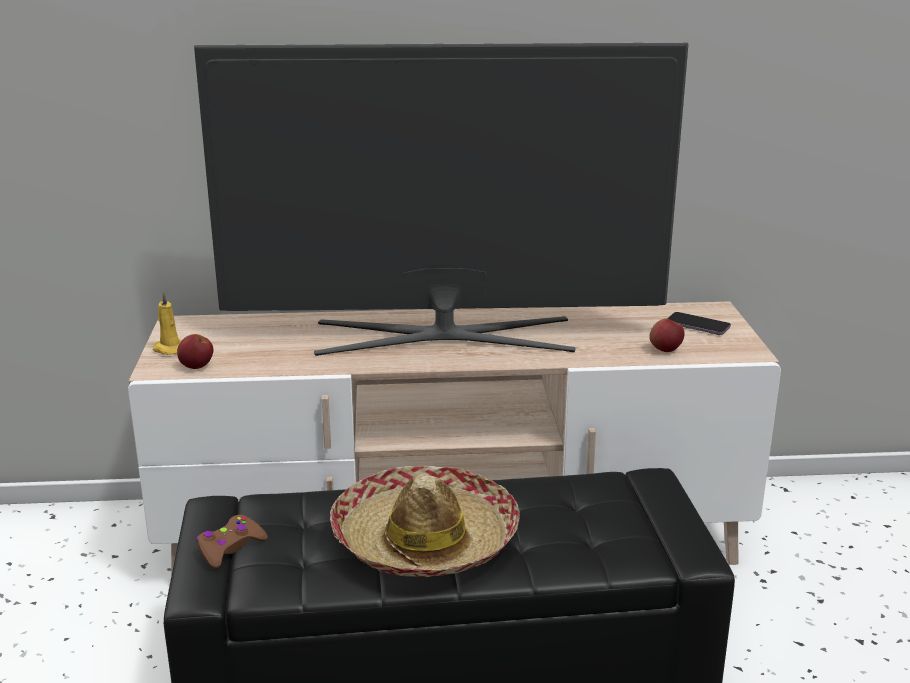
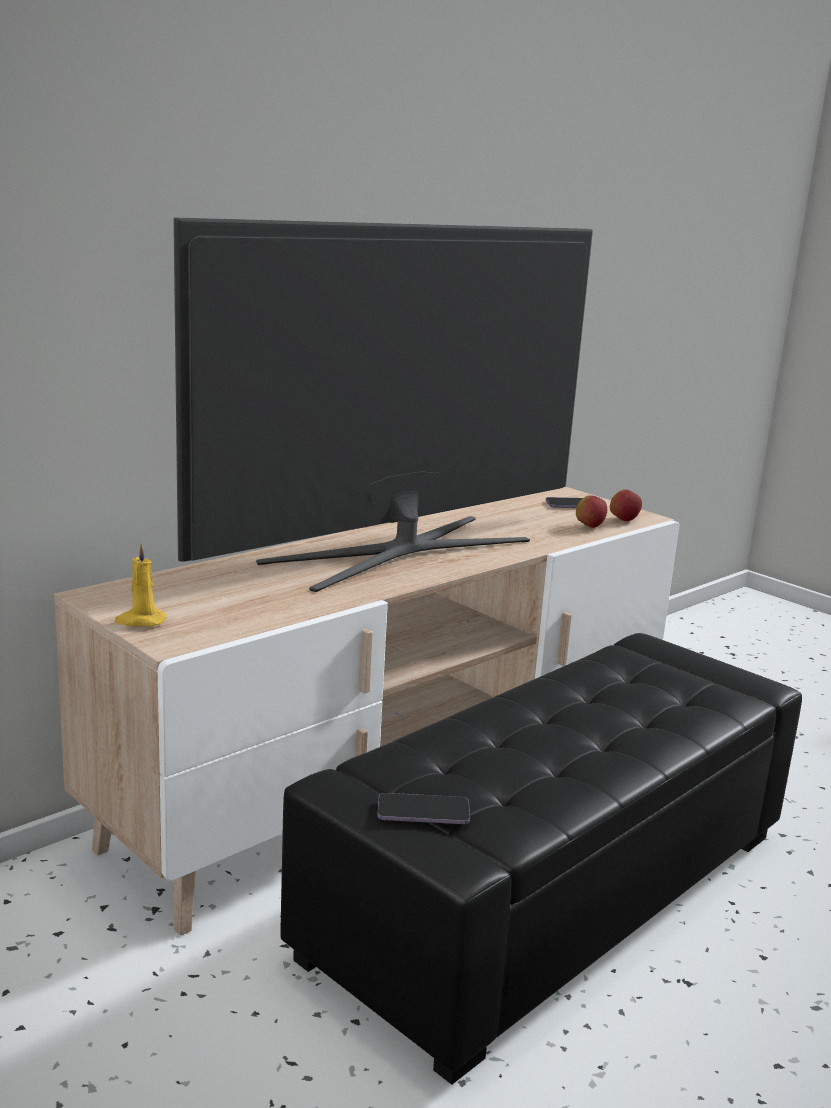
camera: 40 degrees left, 5 degrees down
(197, 367) = (211, 630): apple -> apple (624, 520)
(230, 548) = (423, 812): brown game controller -> phone
(424, 540) = (575, 742): hat -> none

